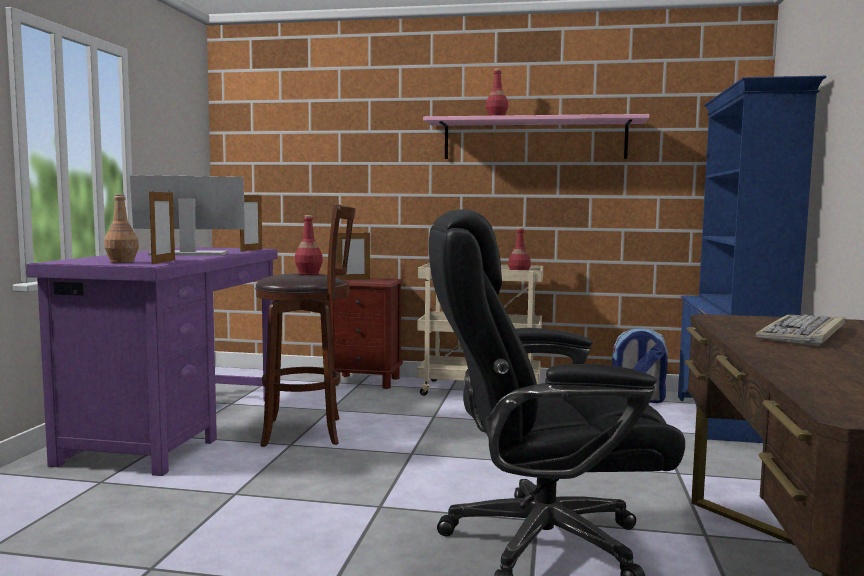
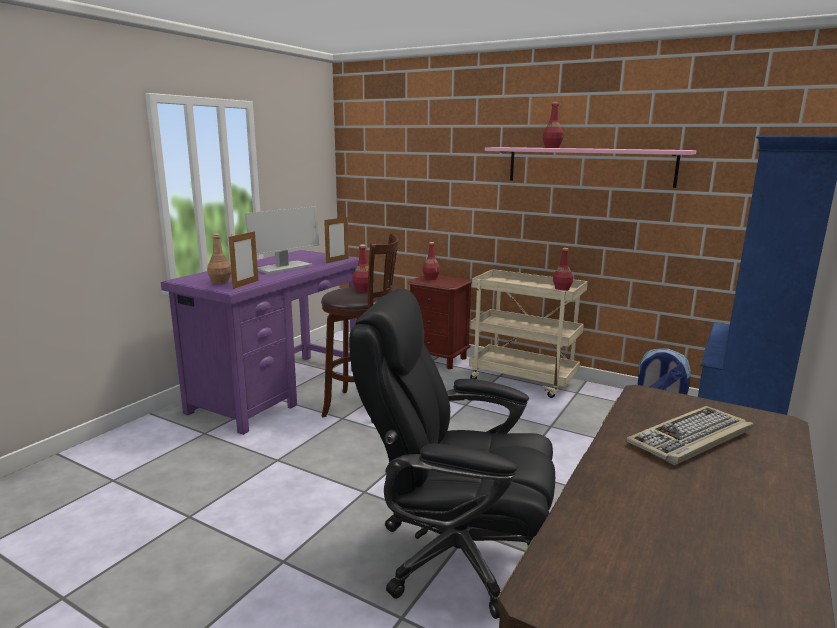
camera: 20 degrees right, 10 degrees up
(189, 254) = (283, 268): monitor -> monitor turned 120 degrees clockwise
(353, 279) = (431, 278): picture frame -> red bottle

